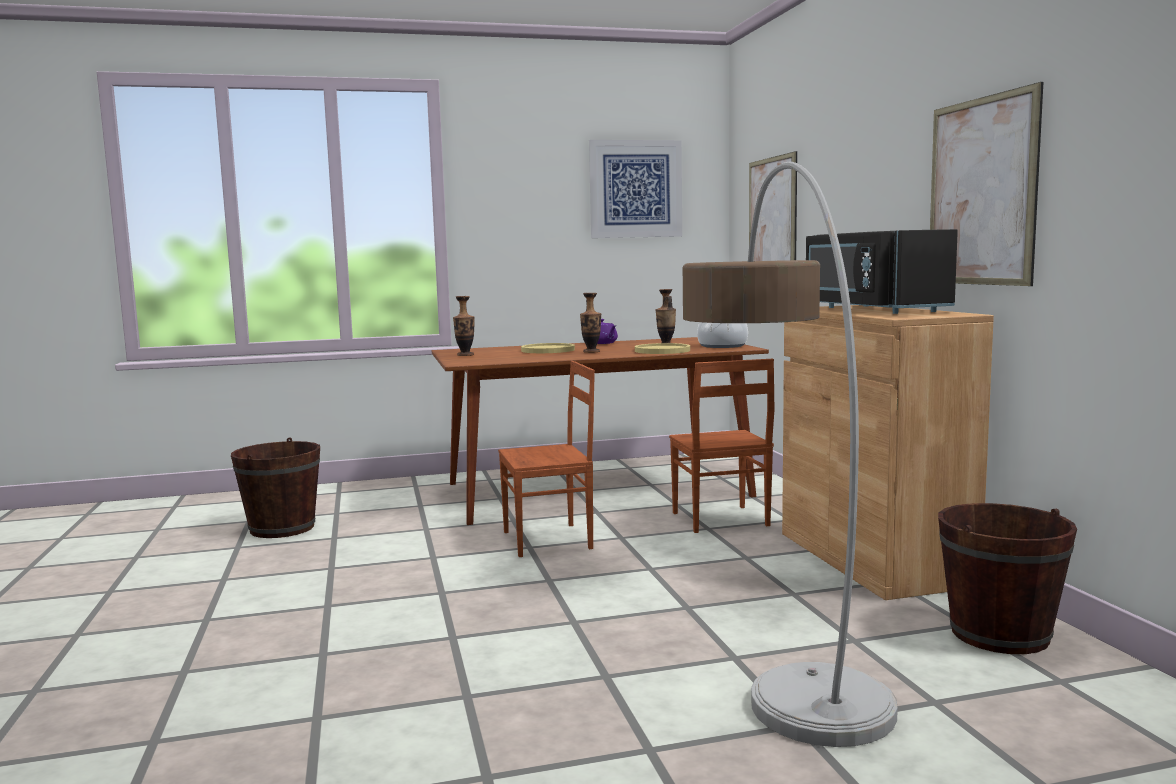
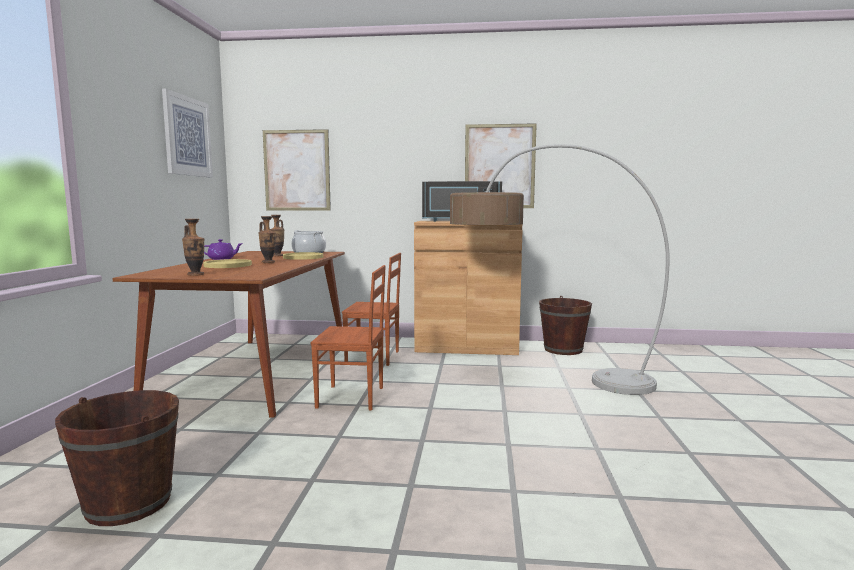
camera: 70 degrees left, 0 degrees up
(549, 540) = (351, 398): brown chair -> brown chair turned 90 degrees clockwise

